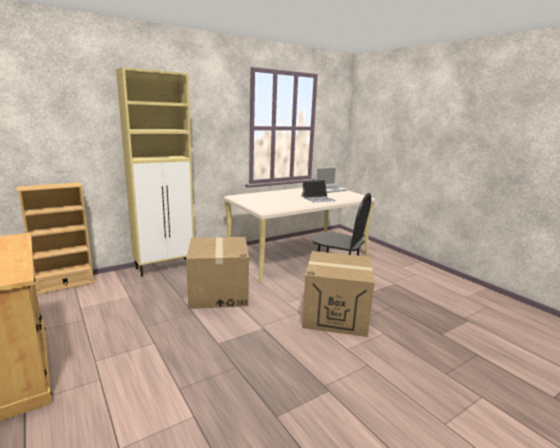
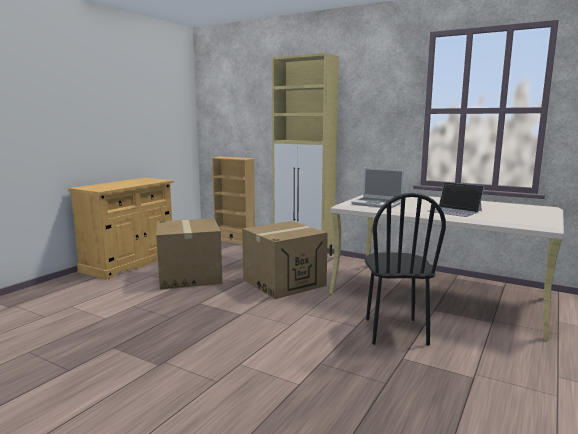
camera: 65 degrees right, 5 degrees down
(330, 189) = (529, 210): laptop -> laptop (377, 204)
(335, 315) = (309, 345): cardboard box -> cardboard box (190, 276)

